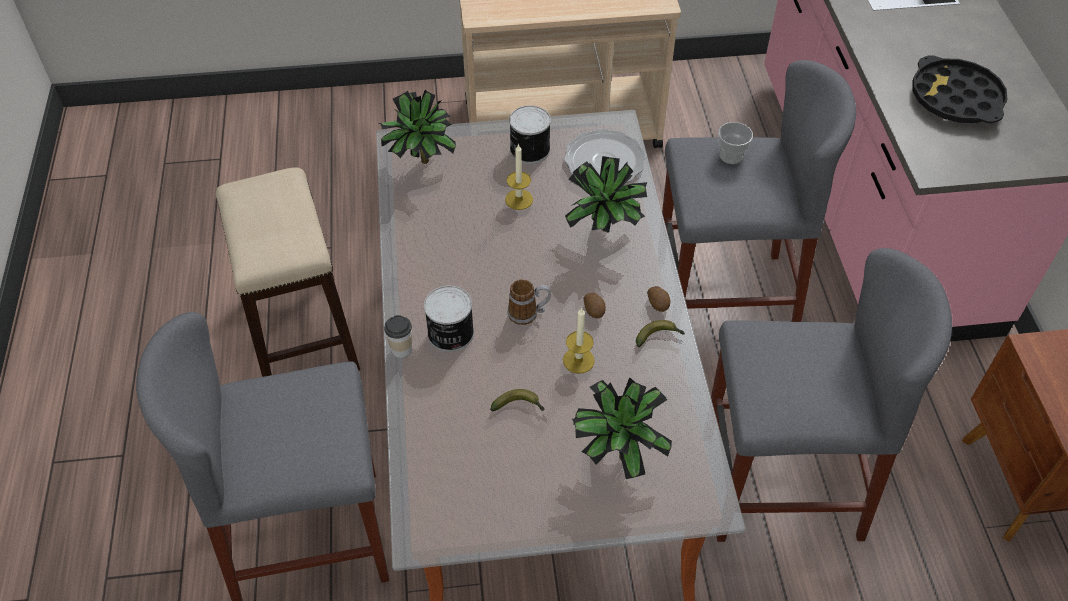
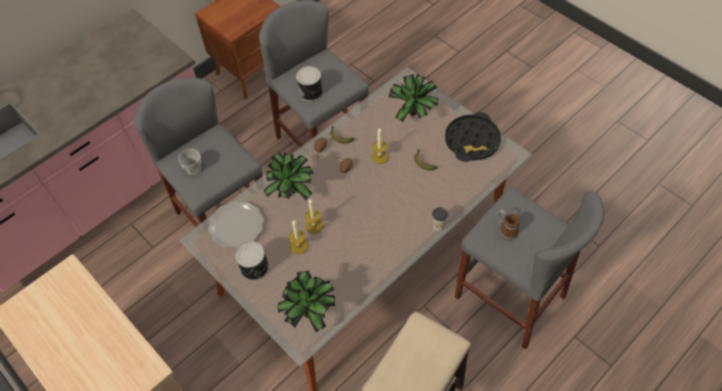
camera: 125 degrees left, 5 degrees up
(450, 334) = (411, 213): can -> can (311, 92)
(529, 313) = (371, 191): mug -> mug (505, 230)
(533, 228) = (314, 225): none -> candle
(955, 98) = (109, 71): black tray -> black tray (472, 141)

